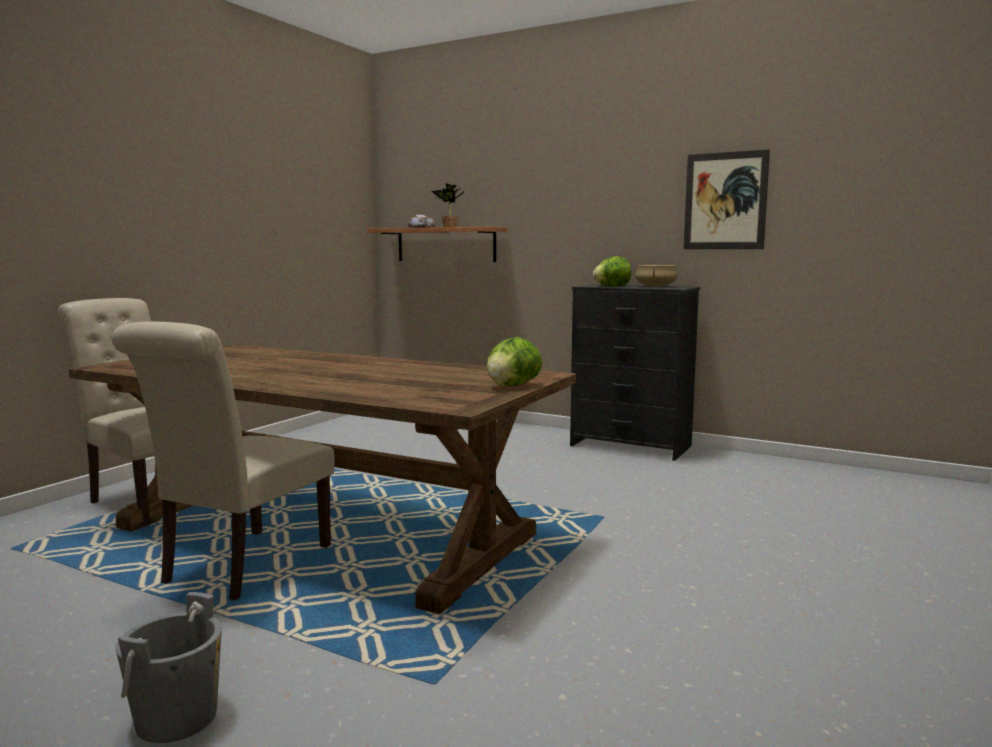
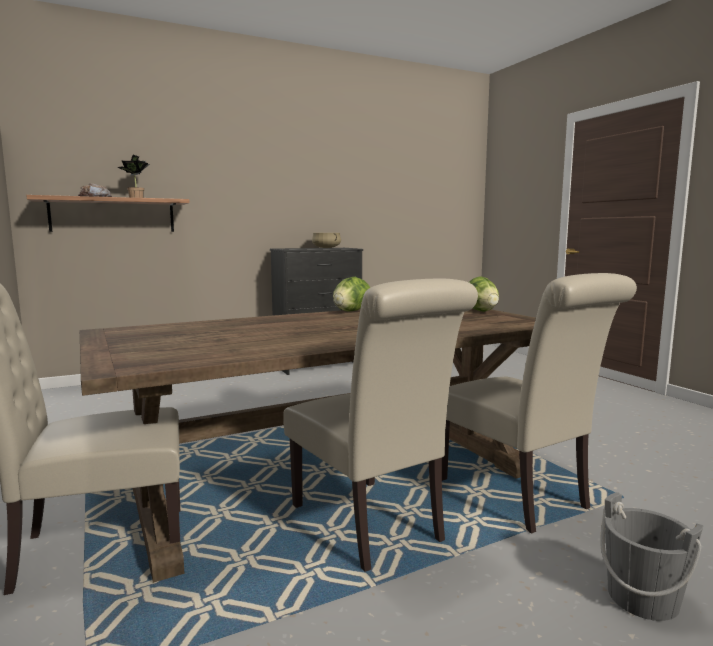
camera: 55 degrees left, 0 degrees up
(367, 618) = (518, 497): none -> beige chair
(612, 286) = (306, 248): lettuce -> lettuce (351, 311)
(725, 201) = (354, 190): picture -> none

